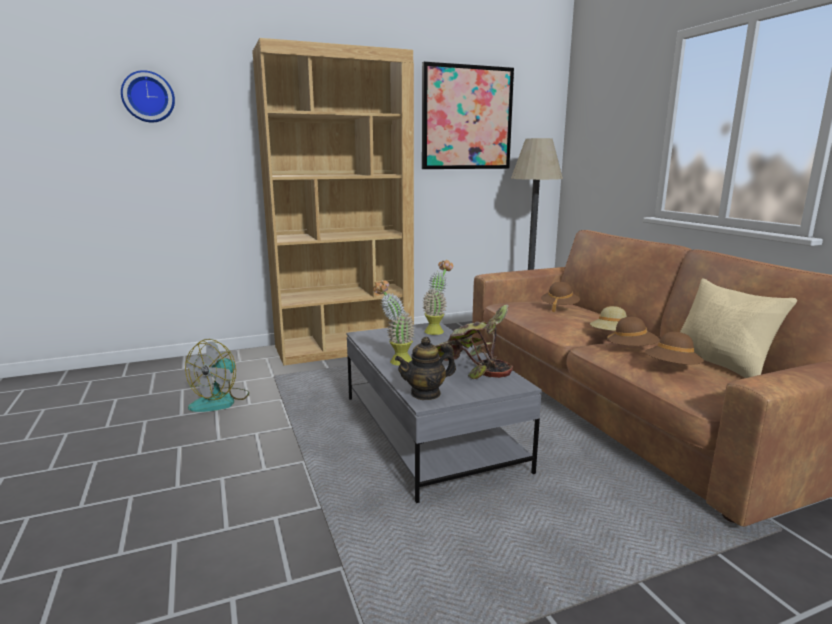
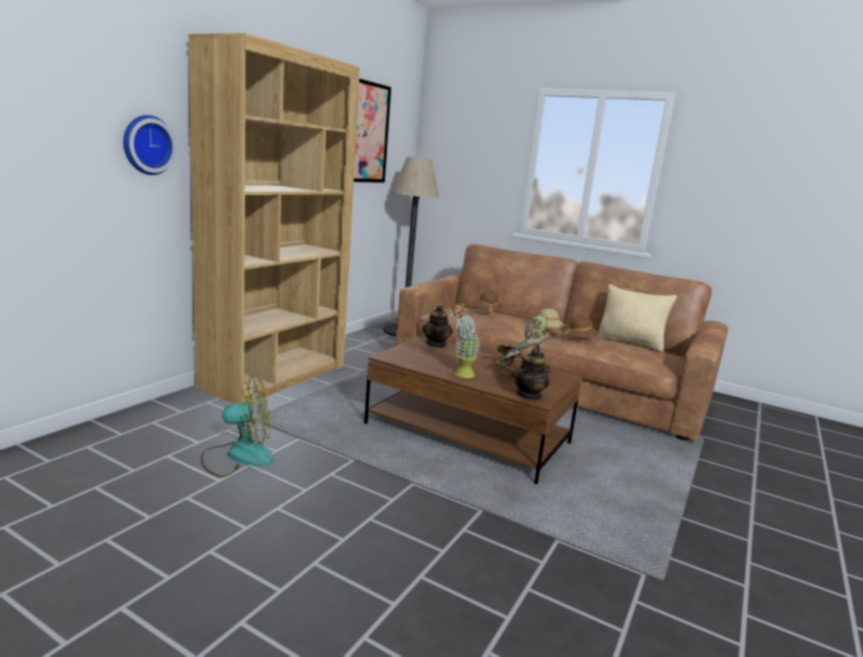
camera: 40 degrees left, 0 degrees up
(148, 97) = (63, 73): wall clock -> wall clock (146, 145)
(220, 401) = (238, 456): fan -> fan turned 90 degrees counterclockwise
(430, 432) = (467, 434): grey coffee table -> brown coffee table
(437, 330) = (436, 344): potted plant -> teapot
(672, 368) = (622, 349): brown hat -> none

